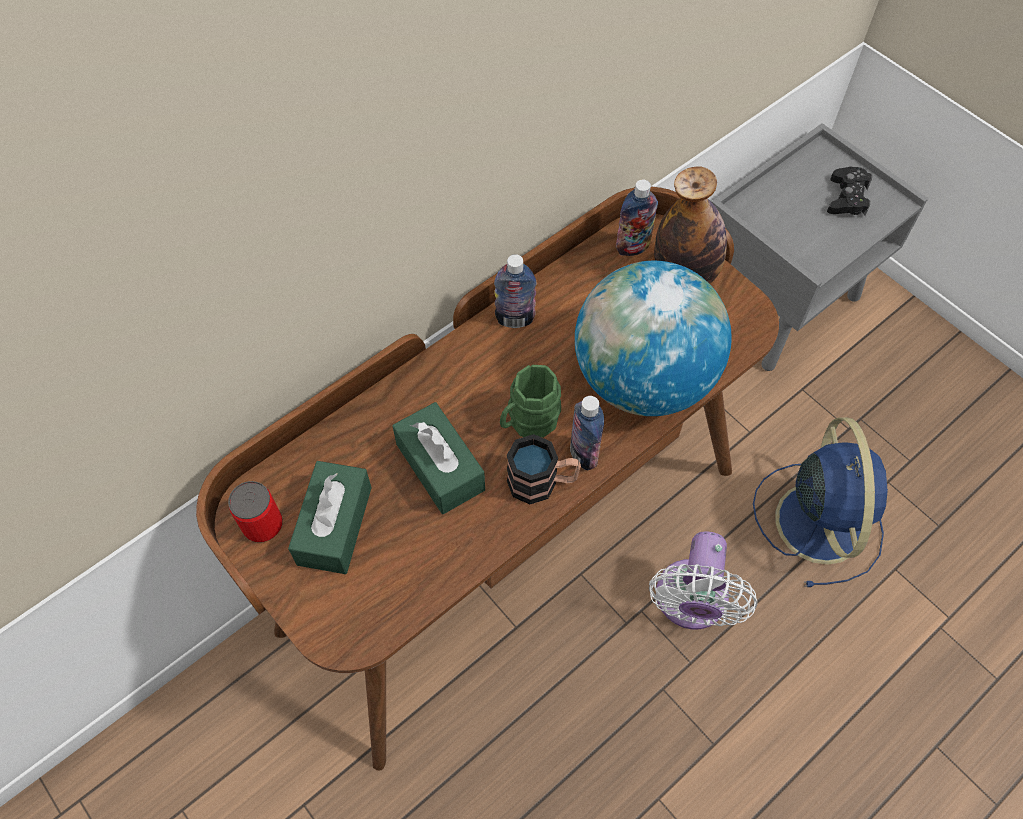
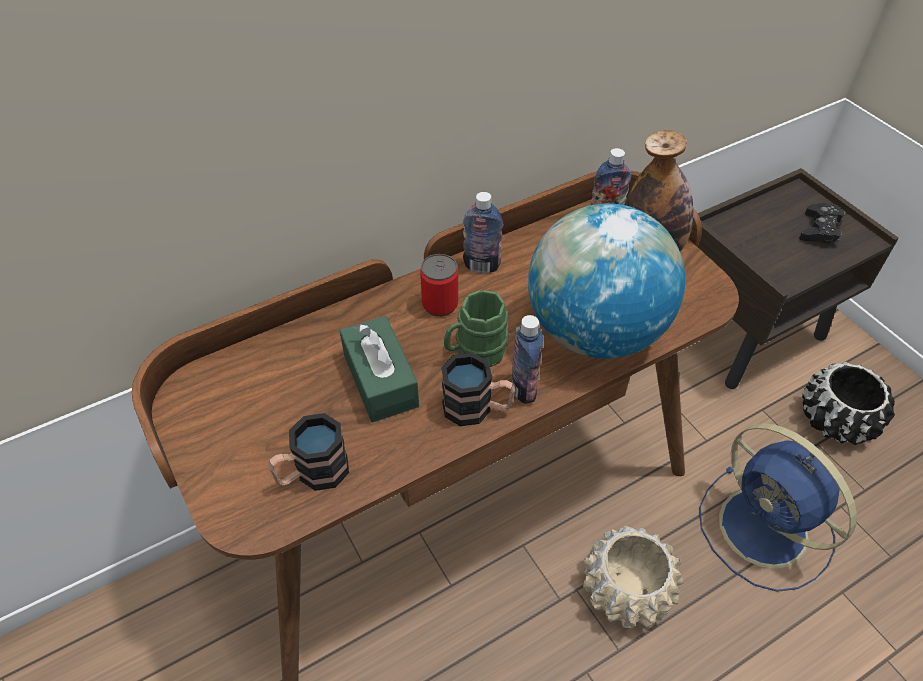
camera: 10 degrees right, 10 degrees down
(263, 525) = (198, 406): can -> can (440, 304)
(334, 525) = (265, 417): green tissue box -> none
(397, 577) = (312, 473): none -> mug
(690, 603) = (626, 590): white fan -> beige planter
(778, 302) = (747, 332): grey nightstand -> brown nightstand
(818, 519) = (766, 530): blue fan -> blue fan turned 135 degrees clockwise
(877, 390) = (836, 420): none -> black planter

